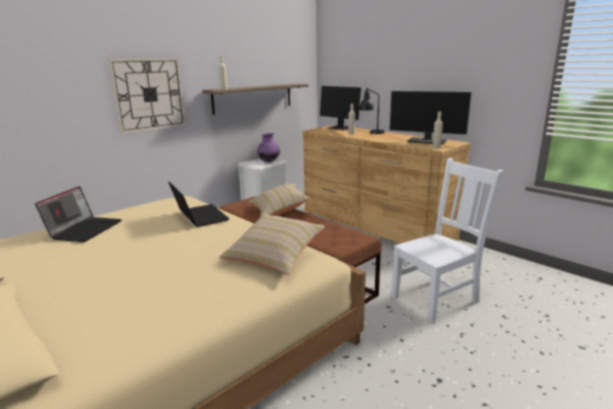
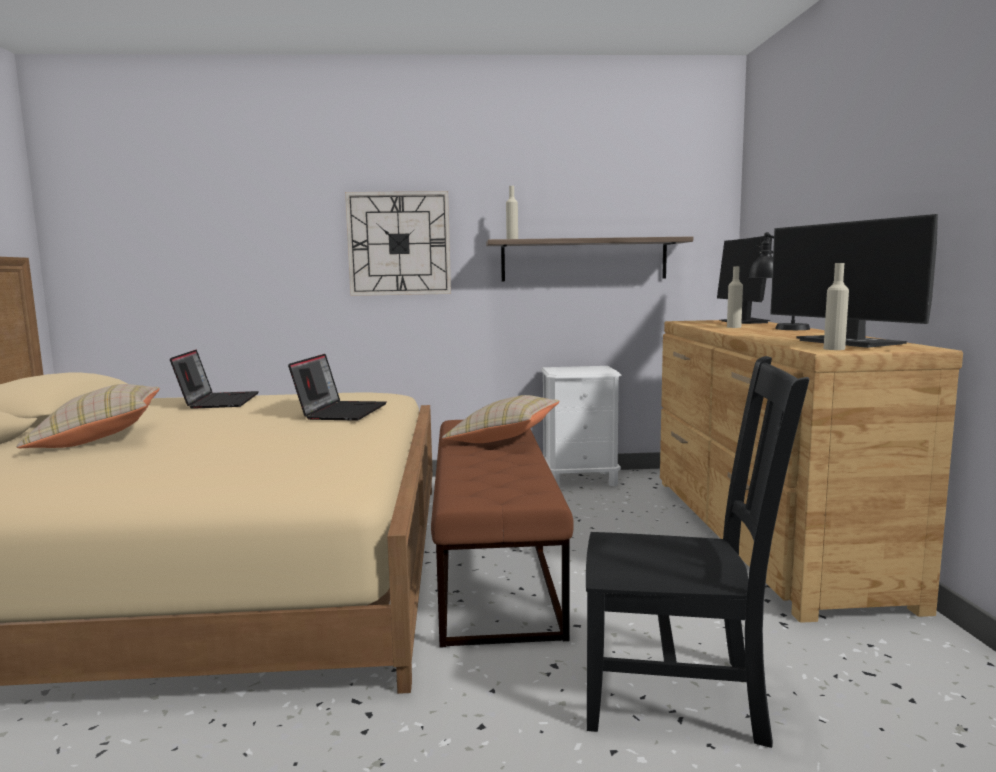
camera: 40 degrees right, 10 degrees down
(85, 229) = (218, 401): laptop -> laptop turned 60 degrees counterclockwise
(268, 161) = (589, 370): purple vase -> none
(274, 256) = (289, 465): beige pillow -> beige pillow (97, 438)
(437, 298) = (679, 695): white chair -> black chair

